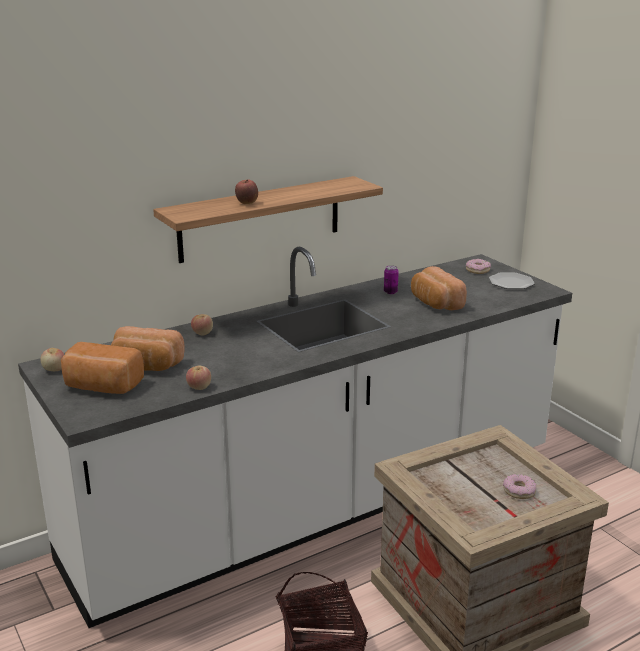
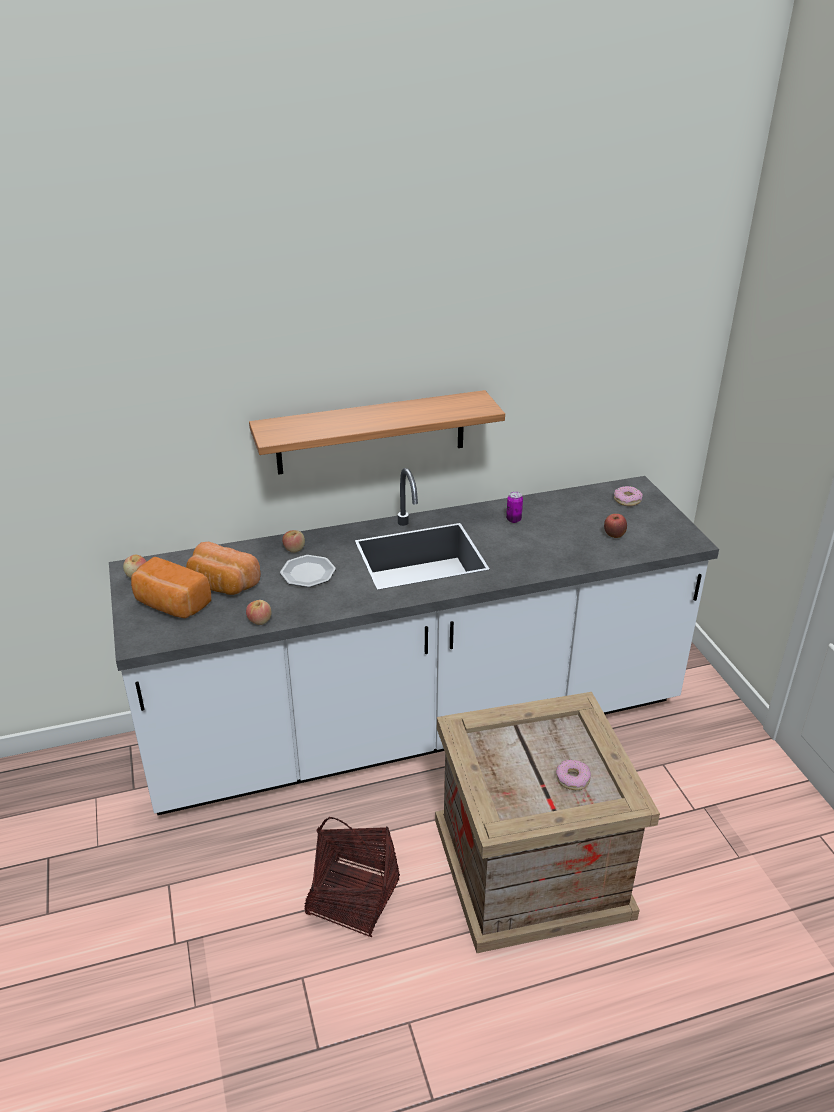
camera: 15 degrees right, 10 degrees up
(247, 203) = (345, 424): apple -> apple (614, 535)
(434, 303) = (553, 542): bread -> none
(511, 283) = (656, 525): plate -> plate (308, 573)

